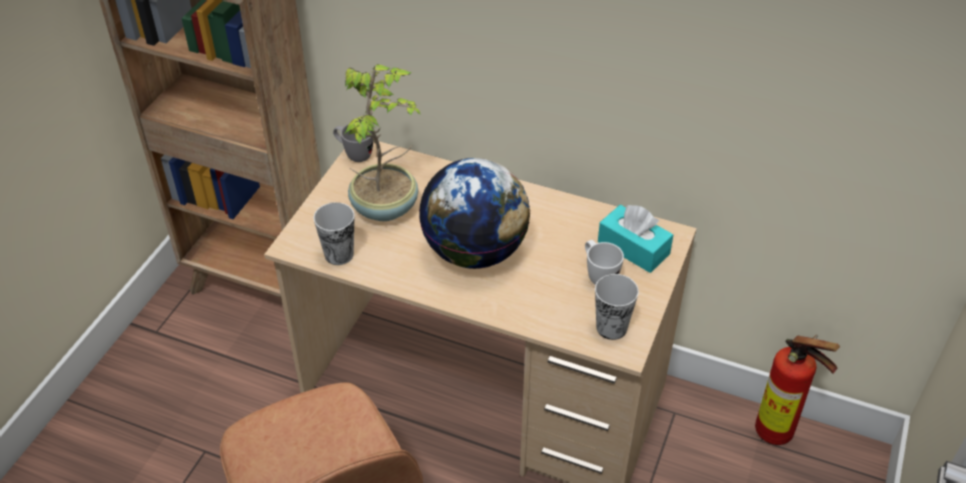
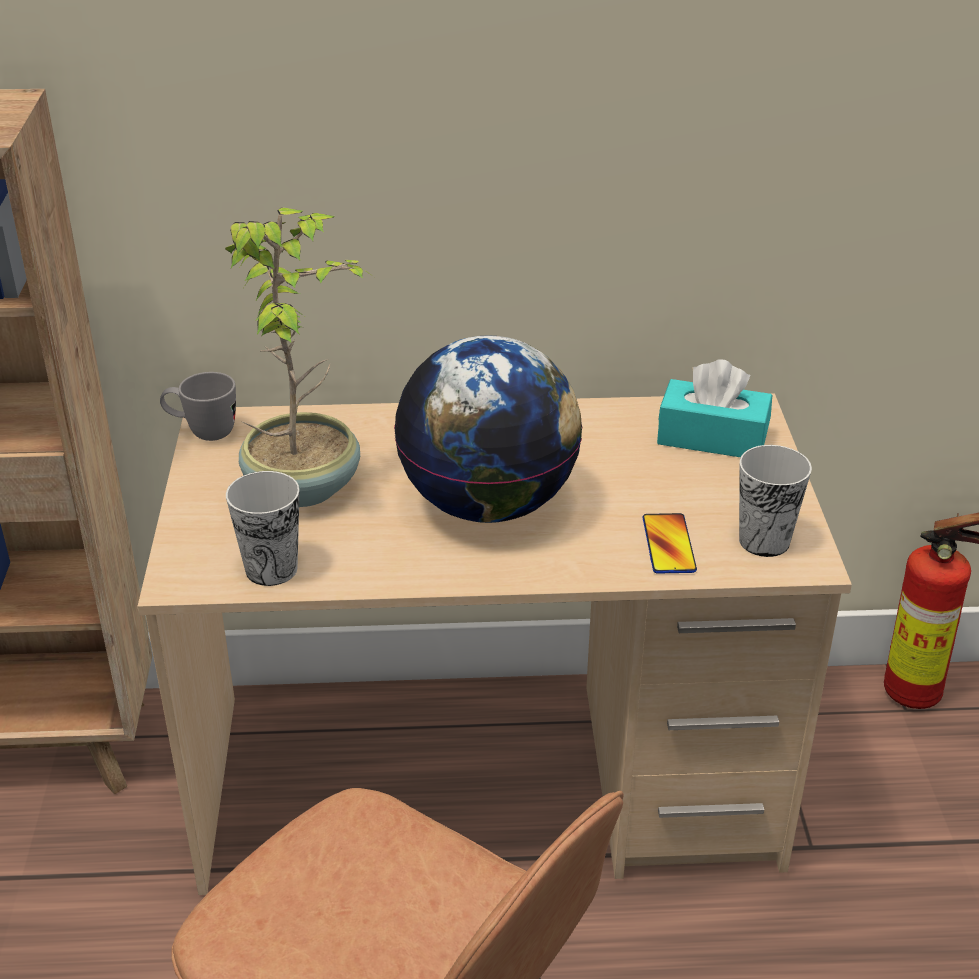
camera: 25 degrees left, 10 degrees down
(555, 311) = (668, 545): none -> phone
(598, 275) = (692, 483): white mug -> none

